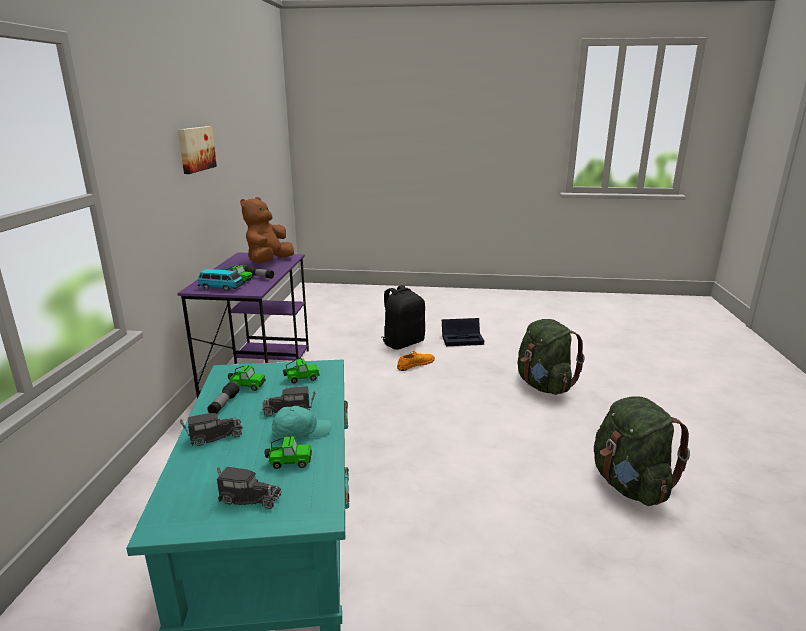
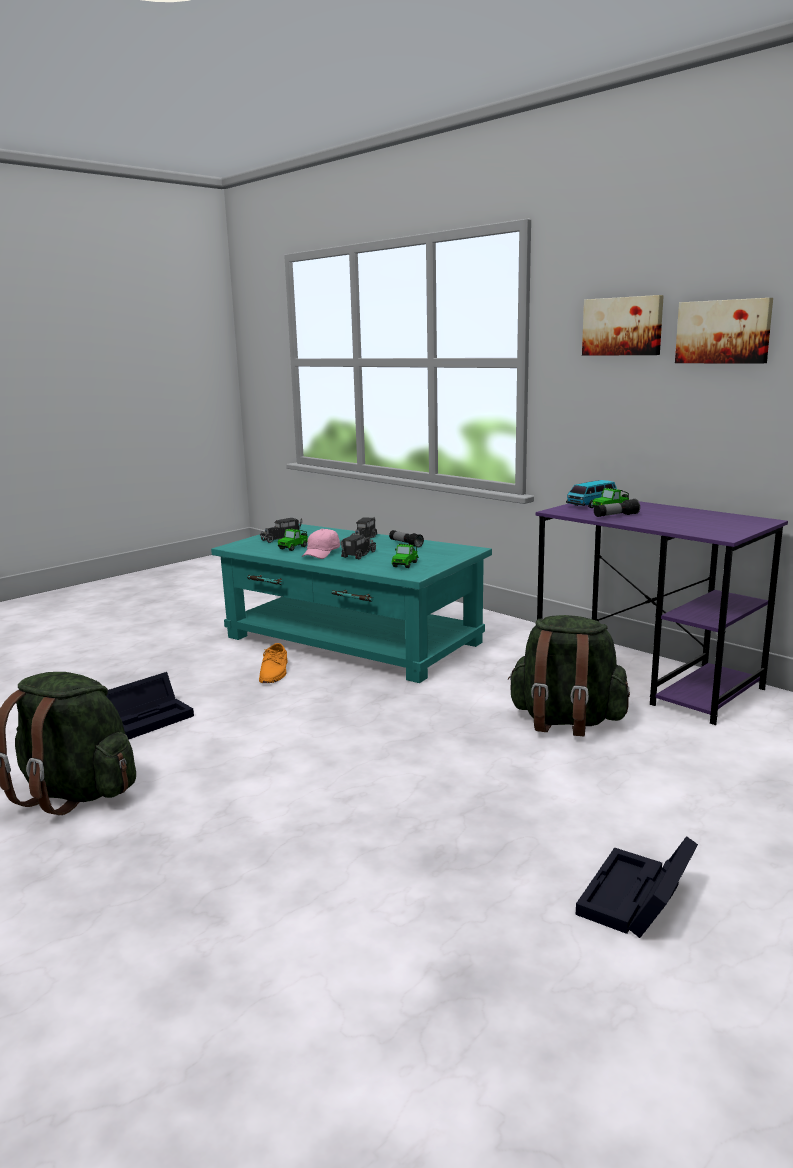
camera: 130 degrees right, 5 degrees down
(154, 150) = (623, 326): none -> picture
(246, 386) = (426, 551): toy car -> none
(269, 262) = (695, 525): brown plush toy -> none
(300, 432) = (321, 553): turquoise cap -> pink cap
(403, 343) = (676, 815): black backpack -> none
(415, 364) = (561, 791): orange shoe -> orange shoe (274, 672)
(540, 530) = (149, 718): none -> black storage box
(544, 385) = (319, 878): green backpack -> green backpack (566, 721)

